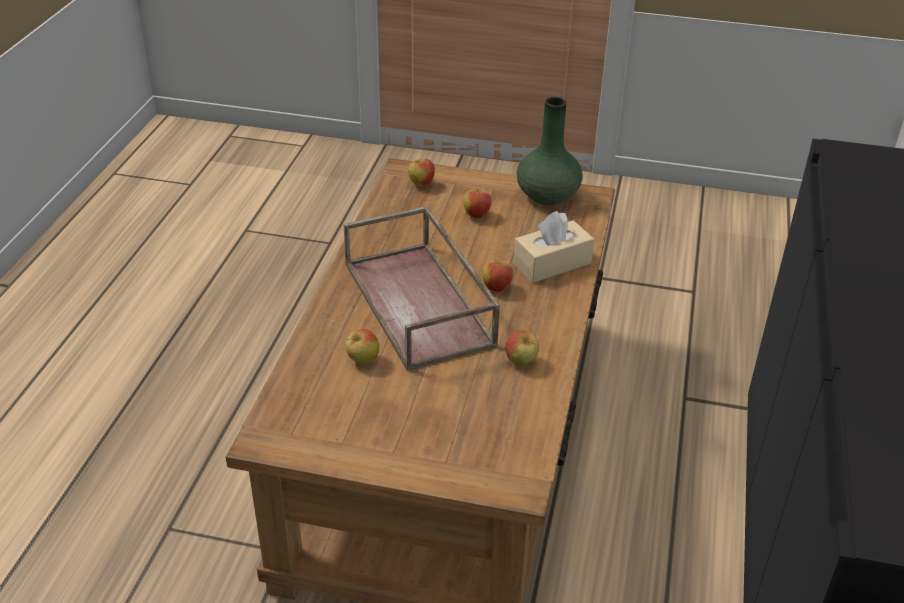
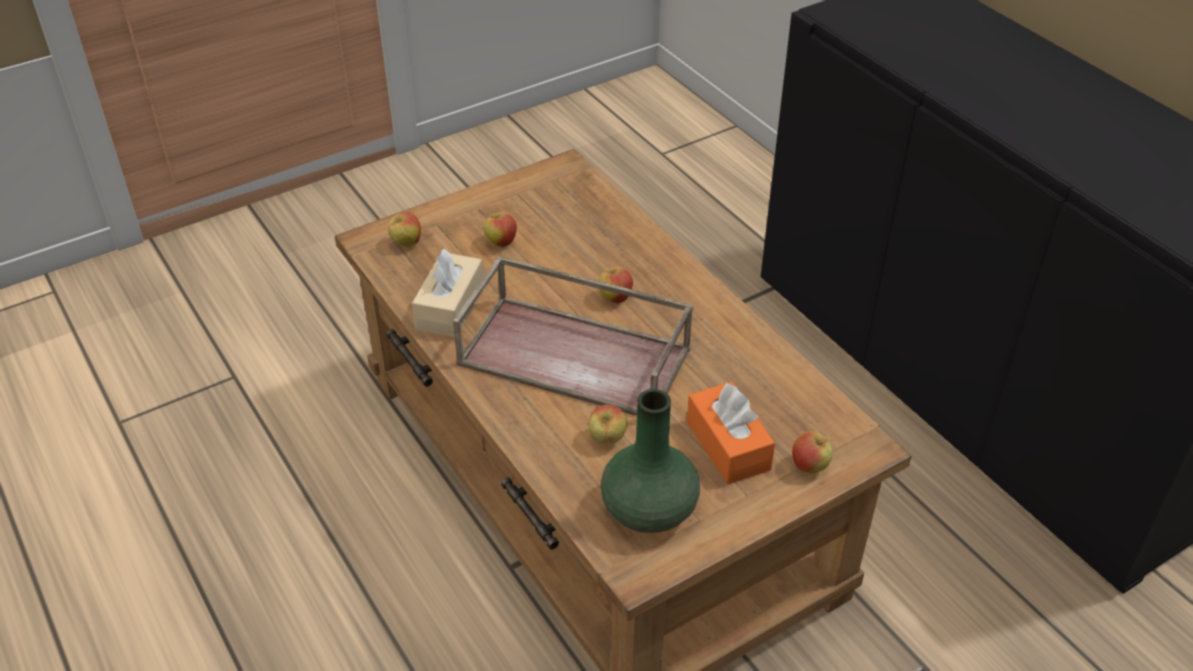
camera: 45 degrees left, 5 degrees up
(428, 416) = (728, 445): none -> orange tissue box
(521, 362) = (724, 348): apple -> apple (809, 467)
(548, 196) = (533, 187): green vase -> green vase (650, 509)
(552, 263) = (624, 247): beige tissue box -> beige tissue box (450, 307)

